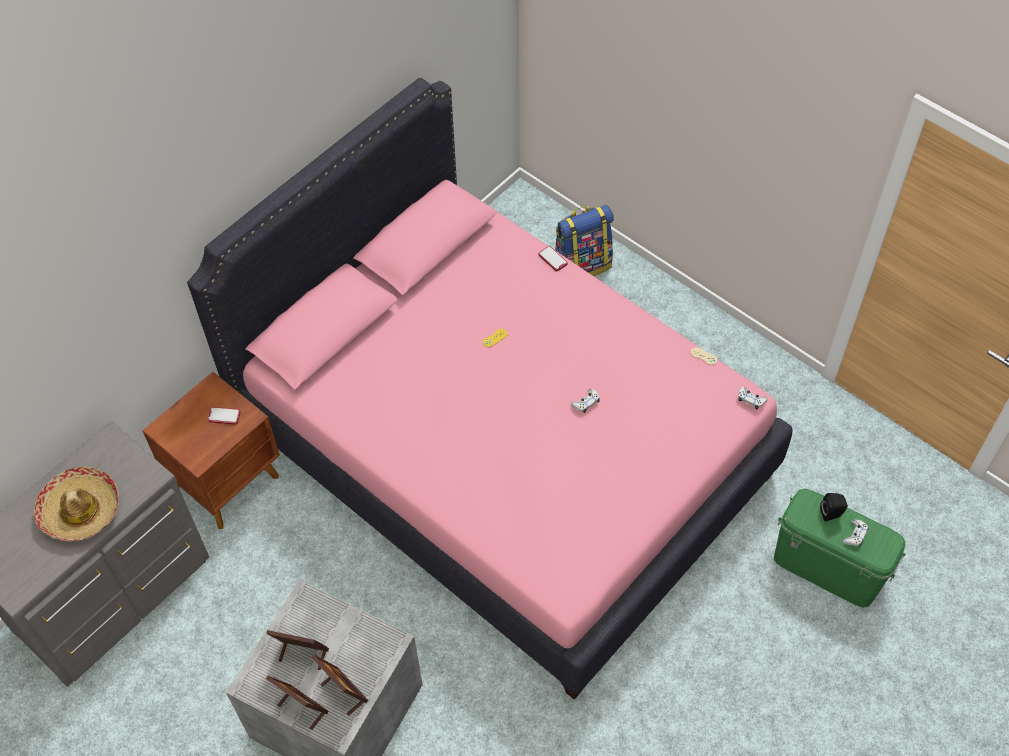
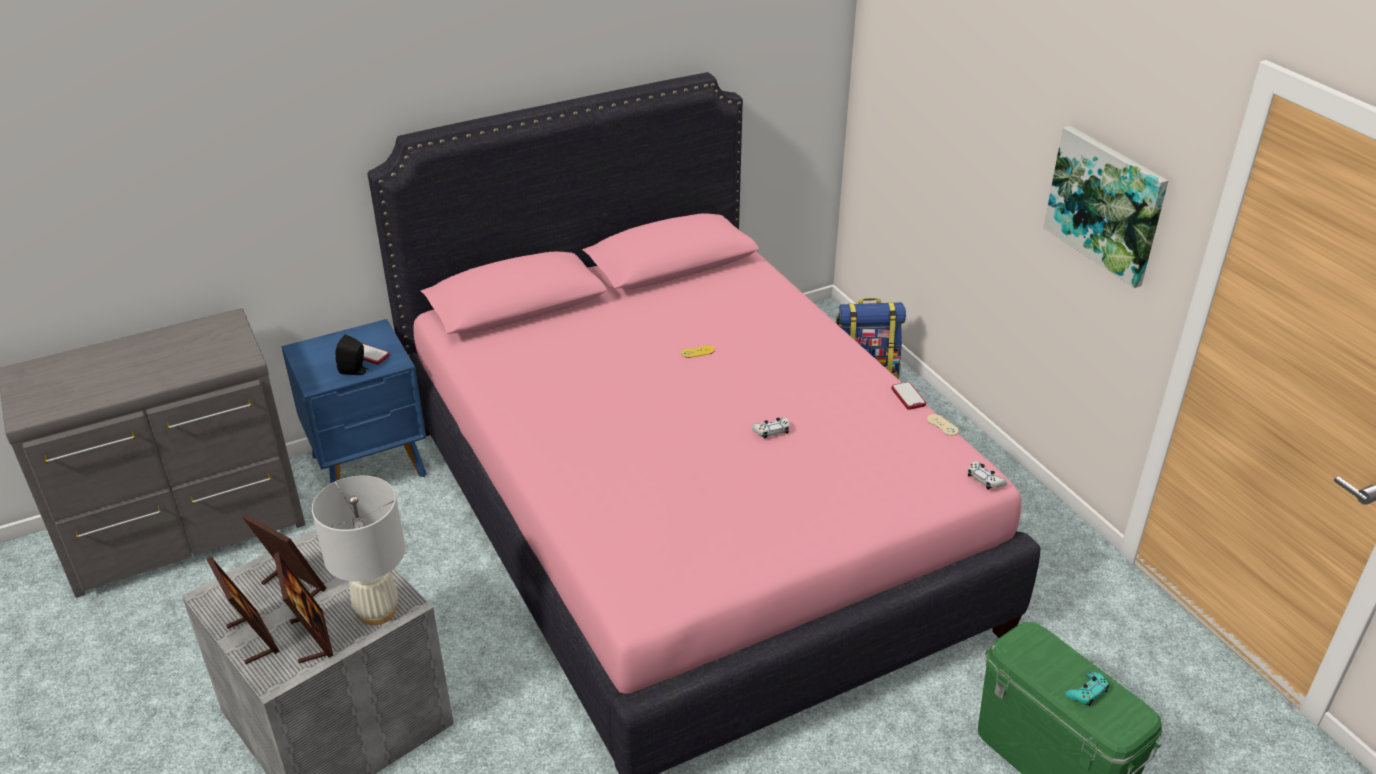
camera: 20 degrees right, 20 degrees down
(80, 510) = (150, 366): hat -> none
(228, 482) = (371, 466): brown nightstand -> blue nightstand
(376, 653) = (377, 611): none -> white table lamp
(553, 259) = (803, 304): phone -> phone (908, 397)
(791, 159) = (1106, 204): none -> picture
(832, 514) = (1062, 659): black speaker -> black speaker (355, 371)
(855, 535) = (1087, 692): white game controller -> turquoise game controller

